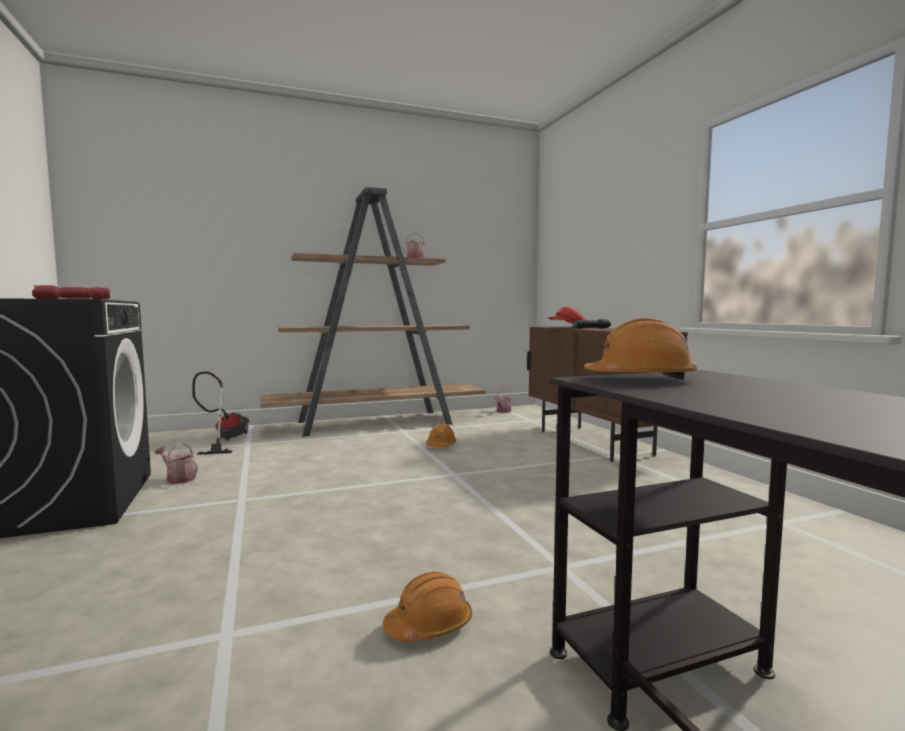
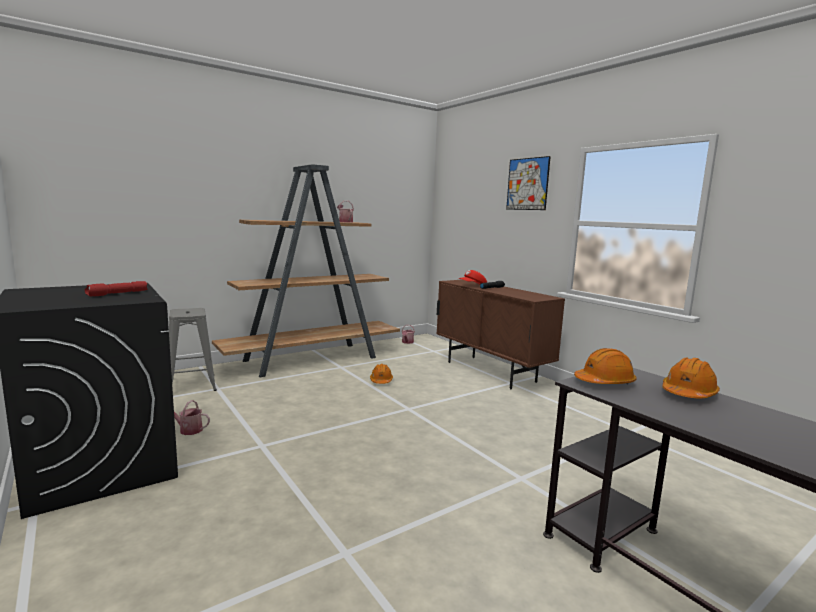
camera: 15 degrees left, 5 degrees up
(224, 440) = (191, 385): vacuum cleaner -> grey stool
(429, 625) = (467, 528): orange hard hat -> orange hard hat (688, 393)
(639, 191) = (527, 184): none -> picture

